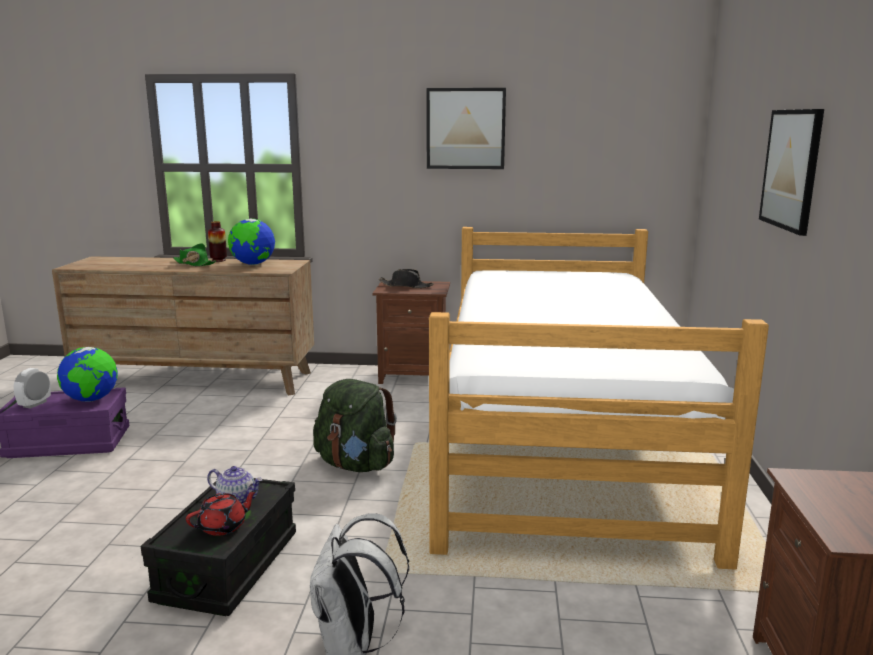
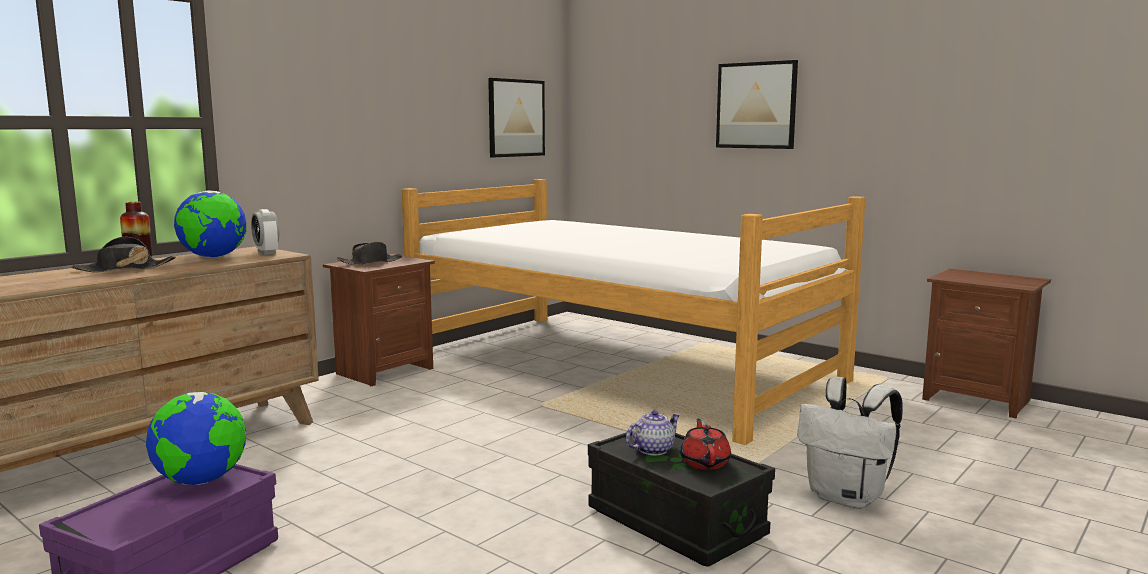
camera: 55 degrees left, 5 degrees down
(35, 404) = (126, 518): alarm clock -> alarm clock (267, 252)
(194, 264) = (124, 269): green hat -> black hat
(356, 465) = (545, 434): green backpack -> none
(465, 128) = (396, 78): picture -> picture (516, 118)

